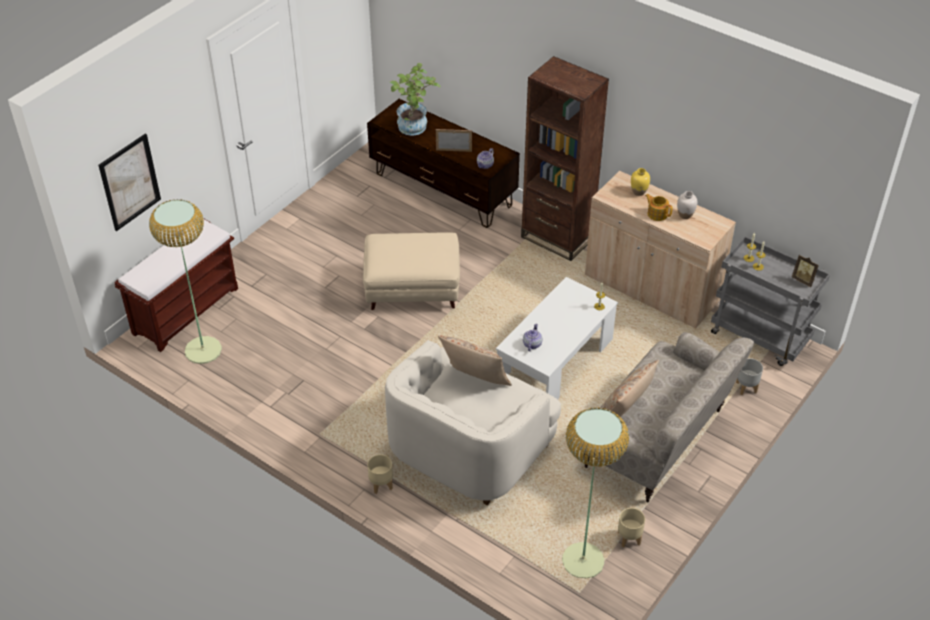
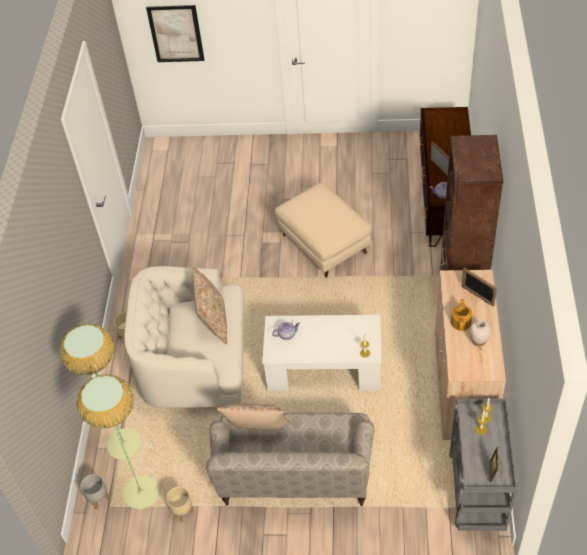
camera: 60 degrees right, 5 degrees up
(186, 310) = (202, 150): brown bench -> none
(203, 350) = (174, 179): floor lamp -> floor lamp (123, 444)
(414, 129) = (441, 135): potted plant -> none
(639, 192) = (477, 296): yellow vase -> picture frame
(746, 388) = (406, 512): grey planter -> grey planter (98, 499)

